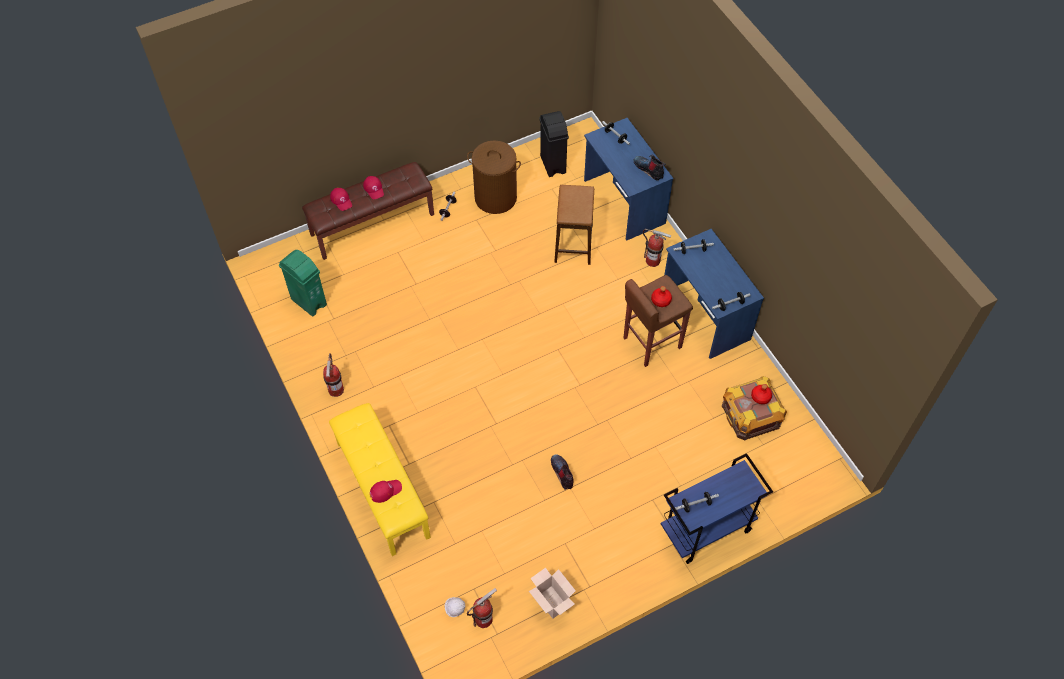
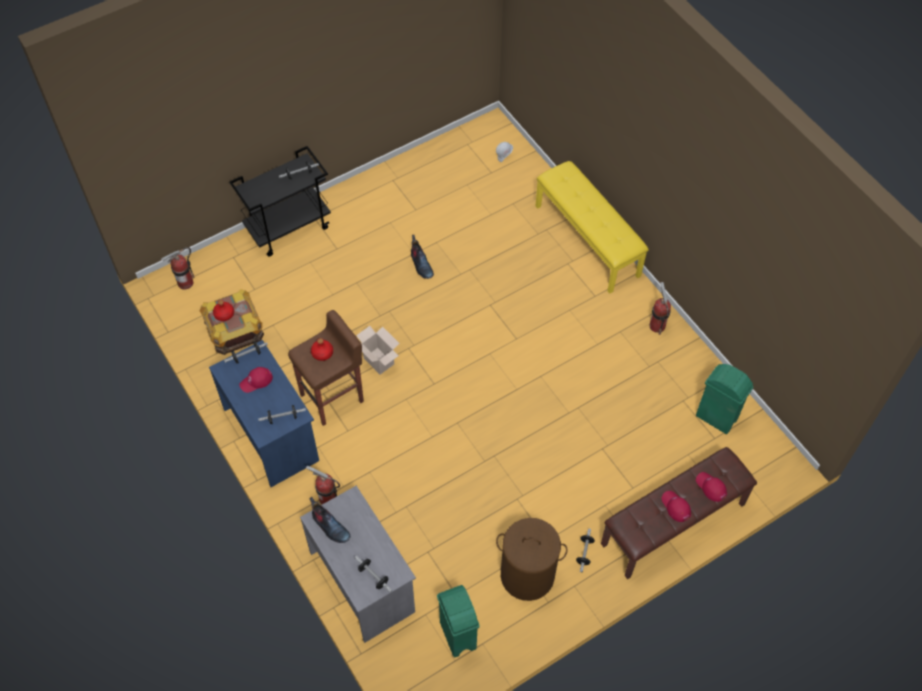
camera: 175 degrees right, 0 degrees up
(385, 490) = (578, 189): red cap -> red cap (256, 381)
(483, 619) = (480, 152): fire extinguisher -> fire extinguisher (185, 283)
(550, 602) = (425, 167): cardboard box -> cardboard box (380, 361)
(553, 164) = (458, 636): black trash can -> green trash can
(573, 243) = (424, 515): stool -> none
(623, 202) = (363, 581): blue desk -> grey desk
(706, 530) = (289, 228): blue cart -> black cart

